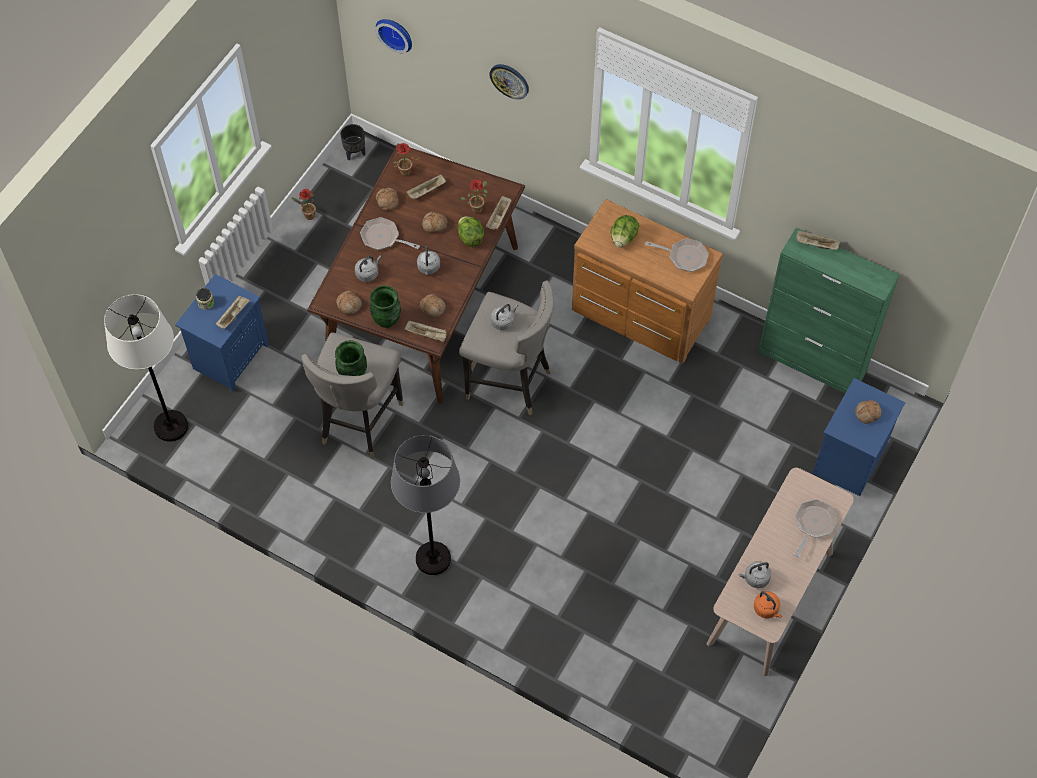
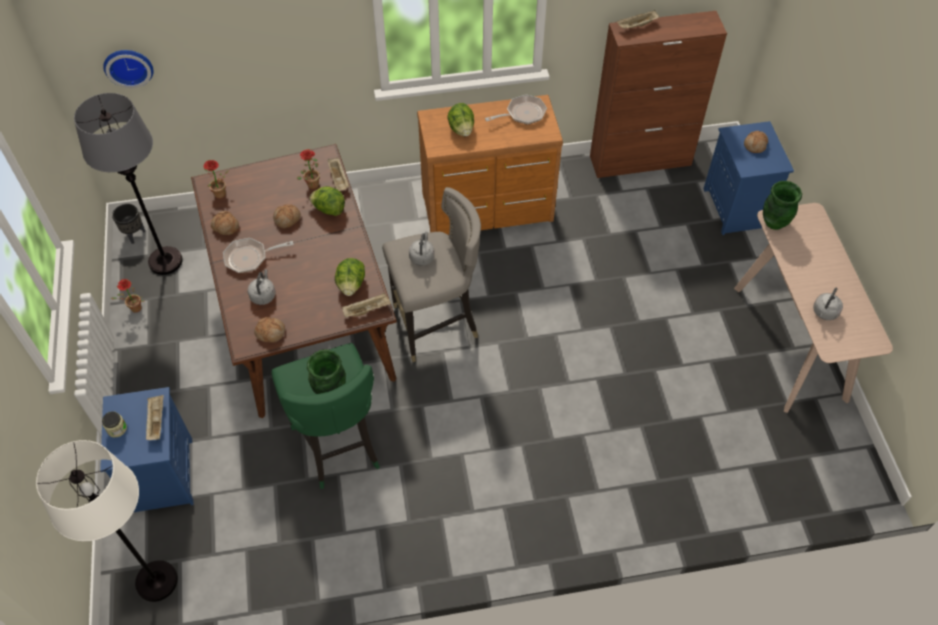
camera: 40 degrees left, 5 degrees down
(359, 422) = (338, 446): grey stool -> green stool
(387, 320) = (318, 322): green vase -> green vase (774, 222)
(426, 191) = (254, 198): beige tray -> none
(428, 268) = (315, 256): grey kettle -> none
(432, 559) = (511, 513): grey floor lamp -> grey floor lamp (165, 261)
(433, 308) = (351, 285): bread -> lettuce
(509, 80) = (274, 43): wall clock -> none
(767, 609) = (858, 329): orange kettle -> none
(812, 362) = (641, 160): green cabinet -> brown cabinet
(813, 524) = (817, 242): frying pan -> none

